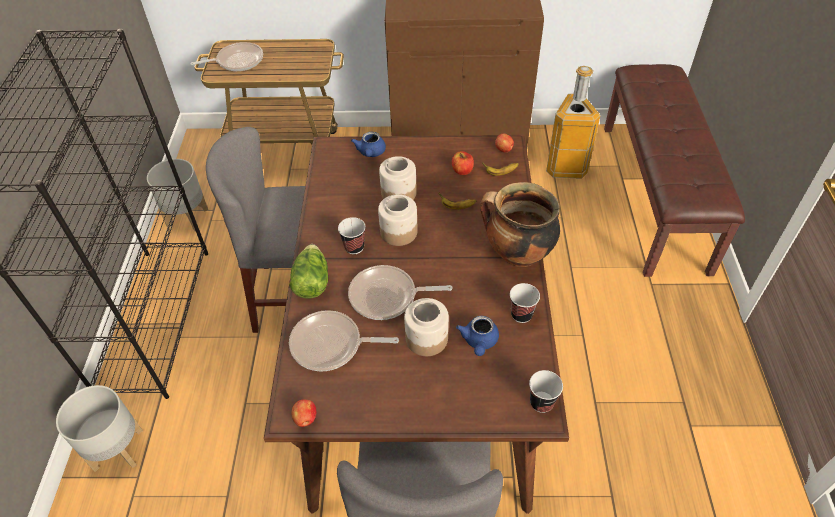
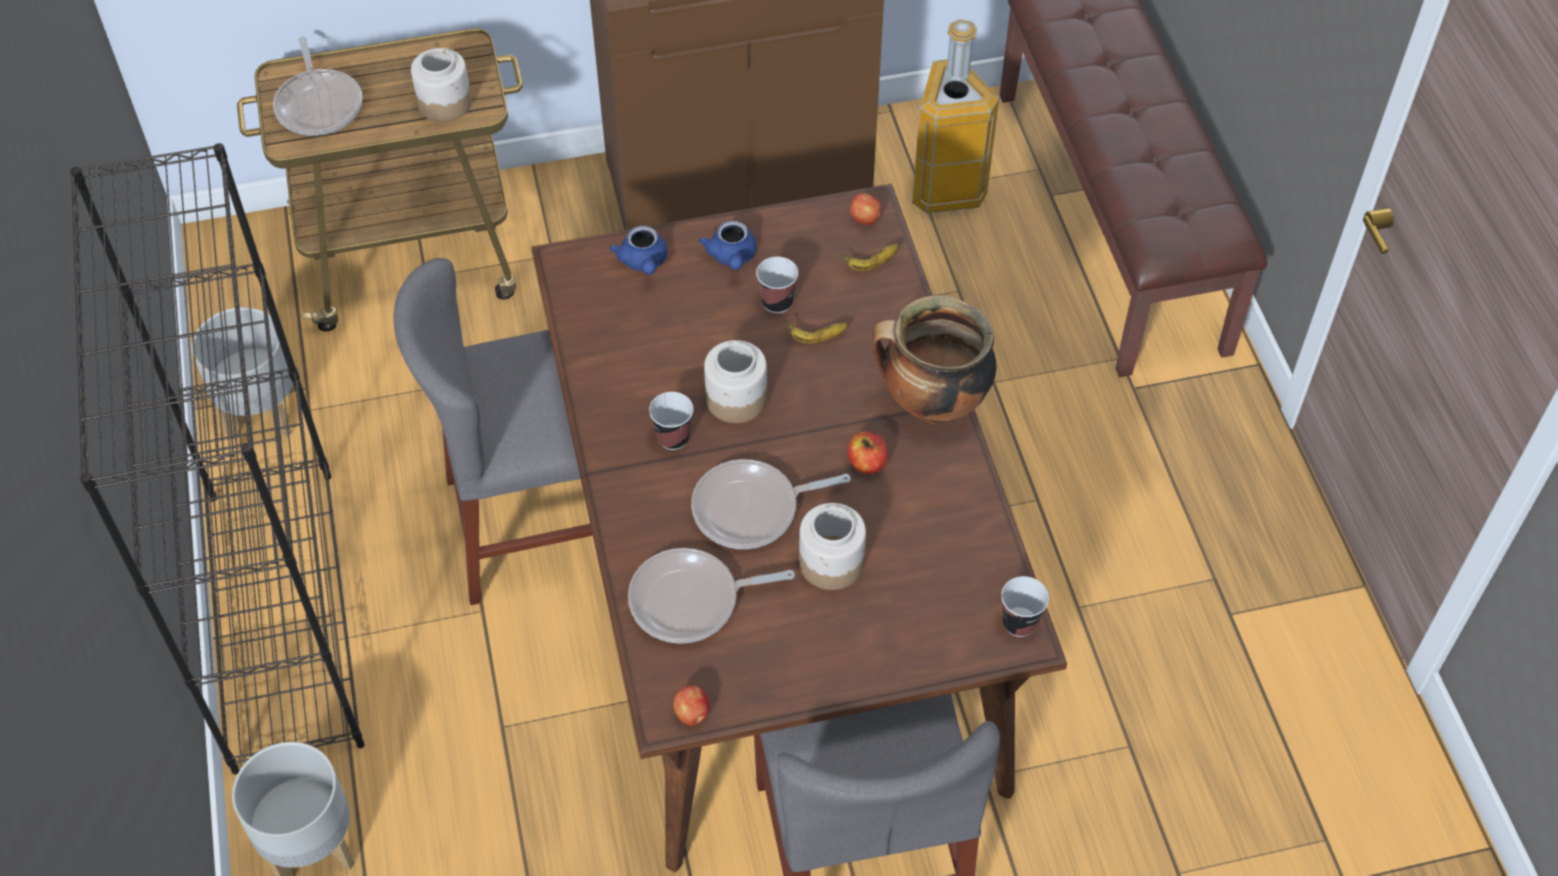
camera: 15 degrees left, 5 degrees up
(237, 61) = (319, 104): frying pan -> frying pan turned 105 degrees clockwise
(311, 281) = (624, 507): lettuce -> none
(399, 193) = (714, 329): jar -> jar (445, 103)
(462, 170) = (807, 270): apple -> apple (867, 463)
(479, 342) = (910, 552): blue teapot -> blue teapot (732, 257)
(521, 314) = (961, 499): cup -> cup (777, 302)

